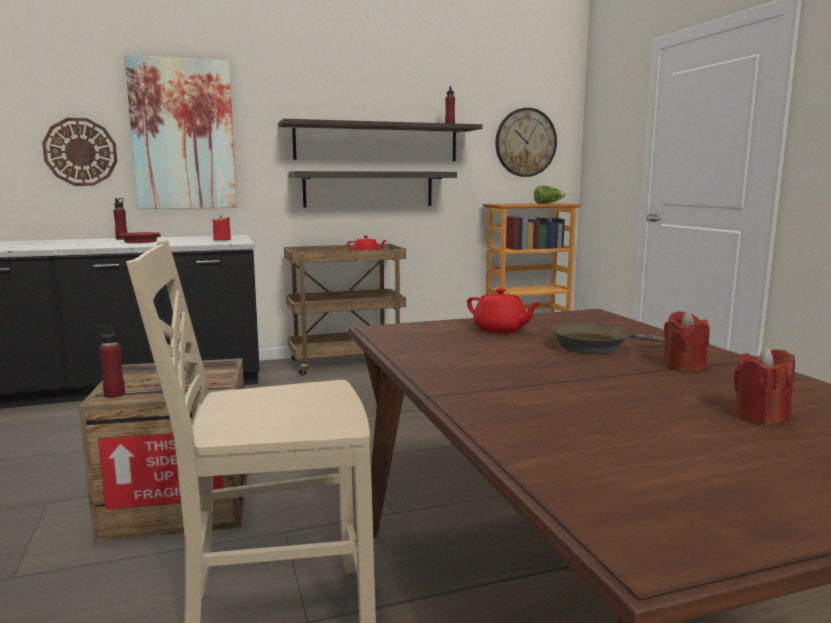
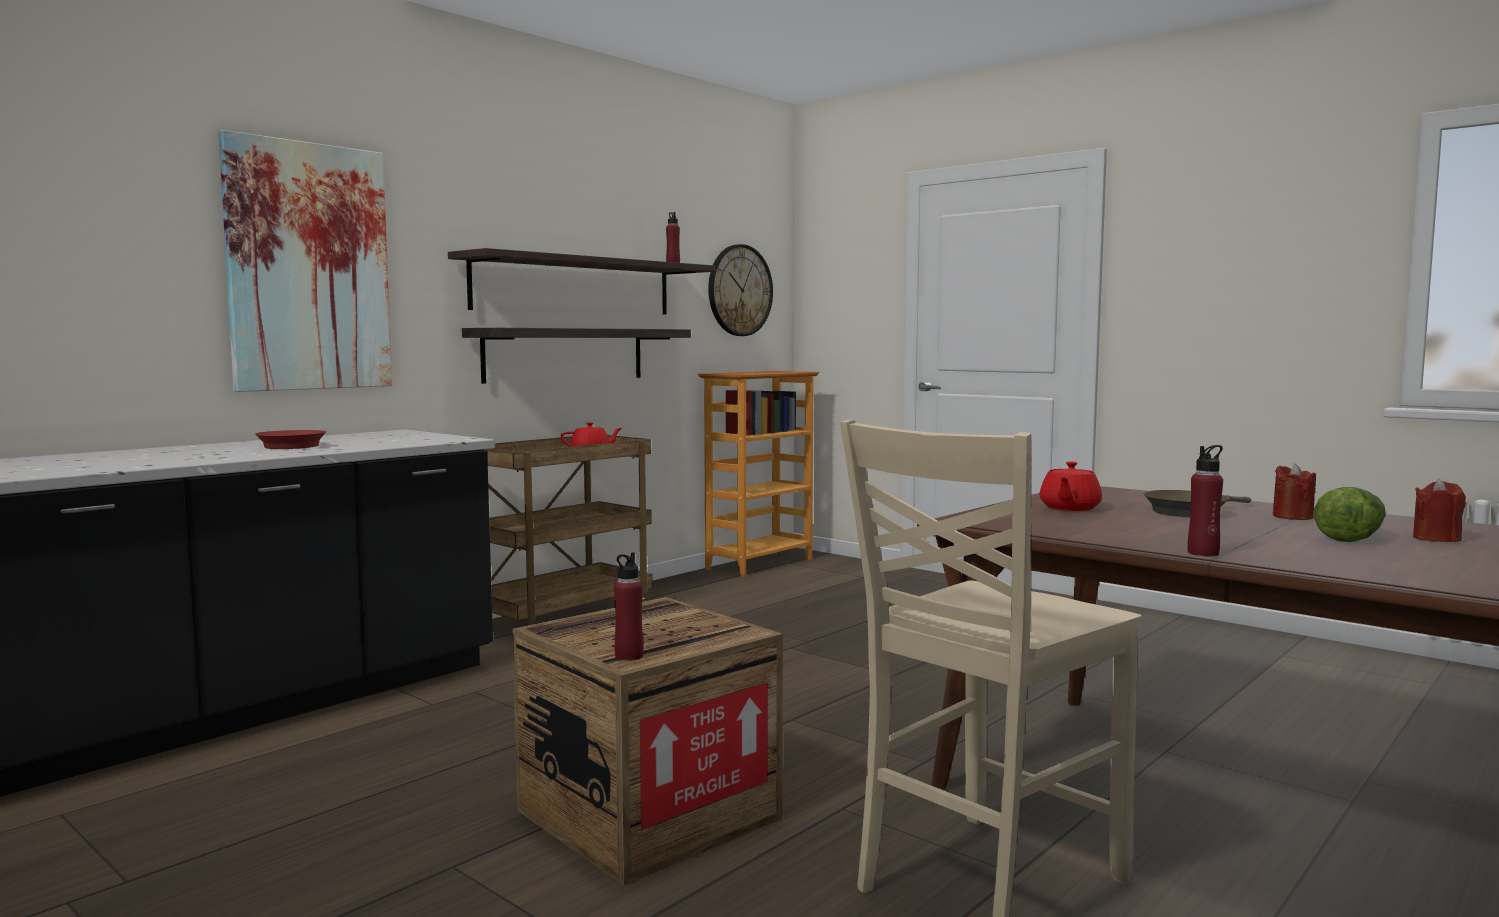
camera: 30 degrees left, 5 degrees down
(80, 152) = (136, 292): wall clock -> none
(122, 239) = (225, 445): red bottle -> red bottle (1203, 553)
(222, 240) = (415, 437): red candle -> none
(500, 330) = (1069, 508): red teapot -> red teapot turned 105 degrees clockwise
(548, 204) = (780, 372): lettuce -> lettuce (1349, 537)

